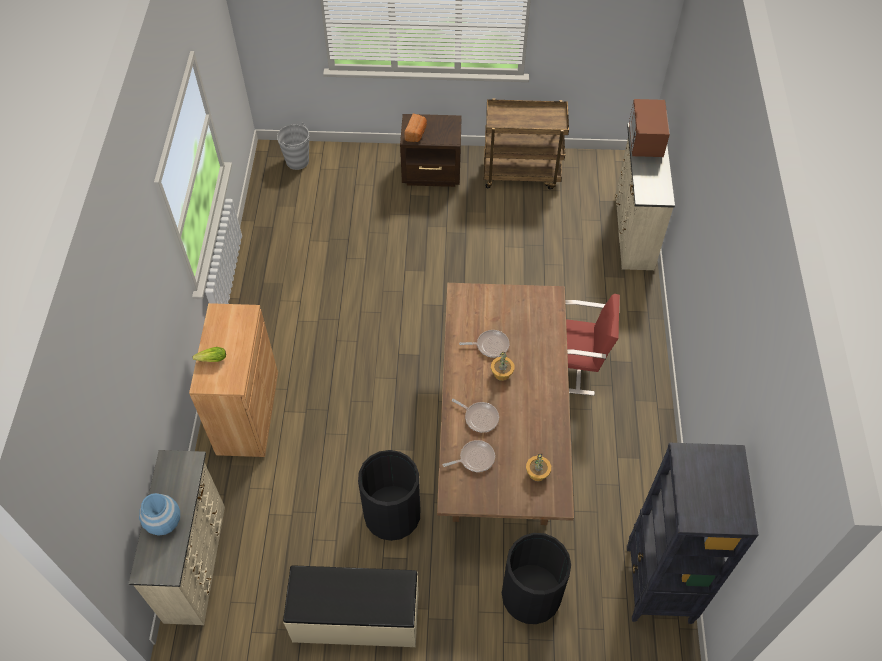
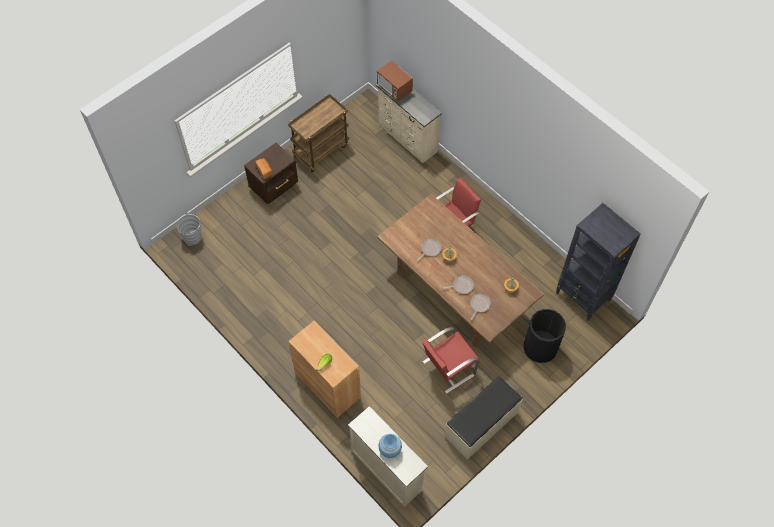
camera: 45 degrees left, 5 degrees up
(392, 514) = (447, 368): black trash can -> red chair

